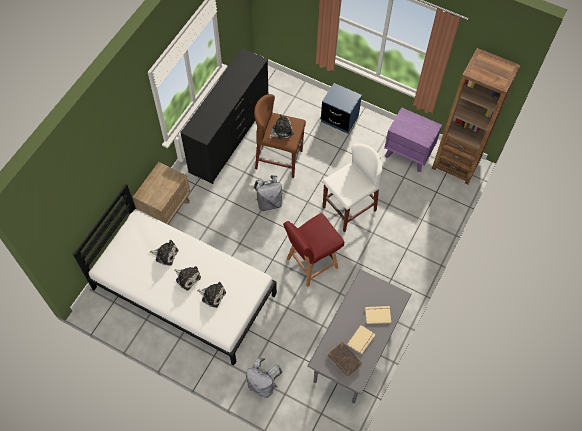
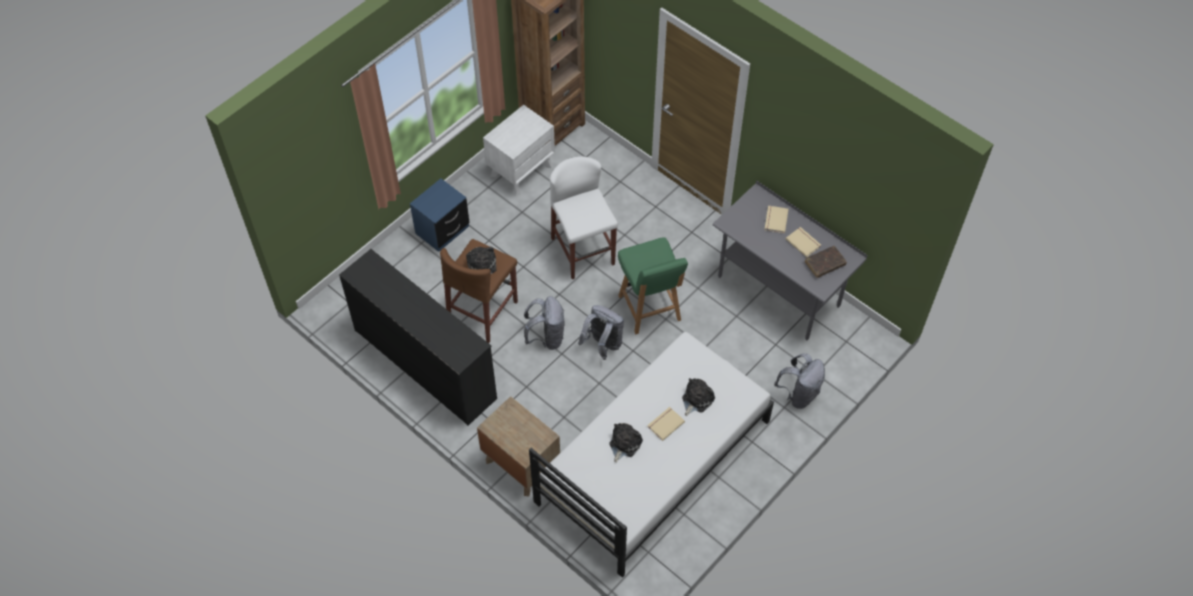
camera: 75 degrees left, 5 degrees down
(187, 278) = (665, 424): plush toy -> beige book
(272, 239) = (603, 345): none -> grey backpack
(311, 263) = (650, 309): red chair -> green chair
(408, 153) = (521, 170): purple nightstand -> white nightstand

